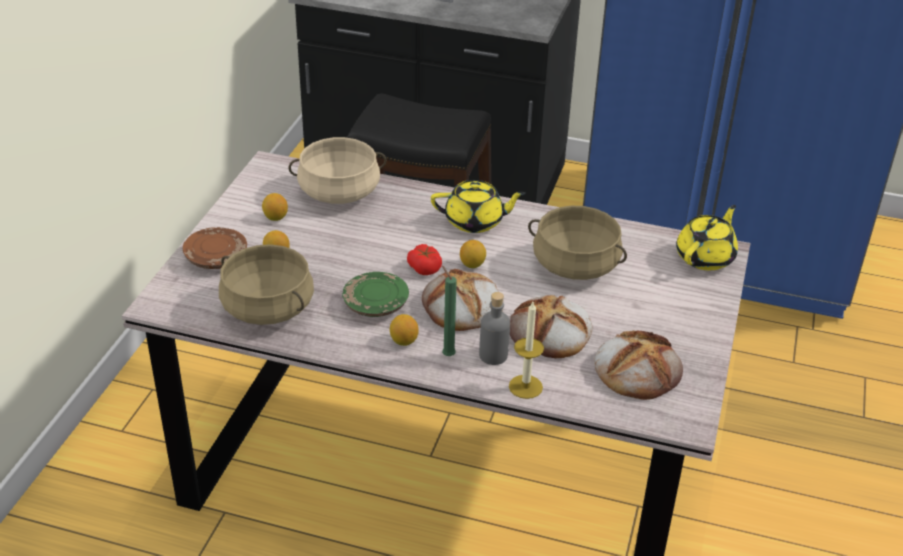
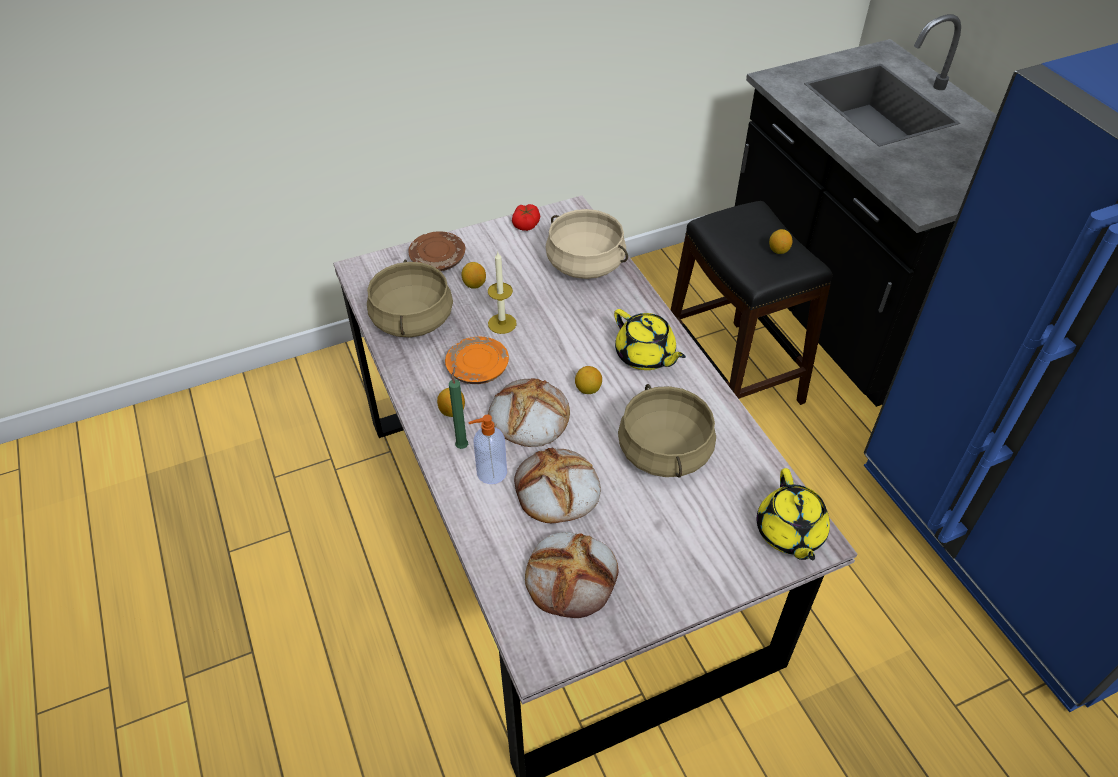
camera: 50 degrees right, 10 degrees up
(275, 217) = (515, 255): lemon -> lemon (778, 250)
(375, 304) = (477, 369): green plate -> orange plate
(424, 268) = (551, 366): tomato -> tomato (526, 224)
(493, 355) = (490, 472): grey bottle -> soap dispenser
(525, 386) = (473, 516): candle -> candle (502, 323)
(705, 257) = (789, 533): yellow teapot -> yellow teapot turned 90 degrees clockwise

